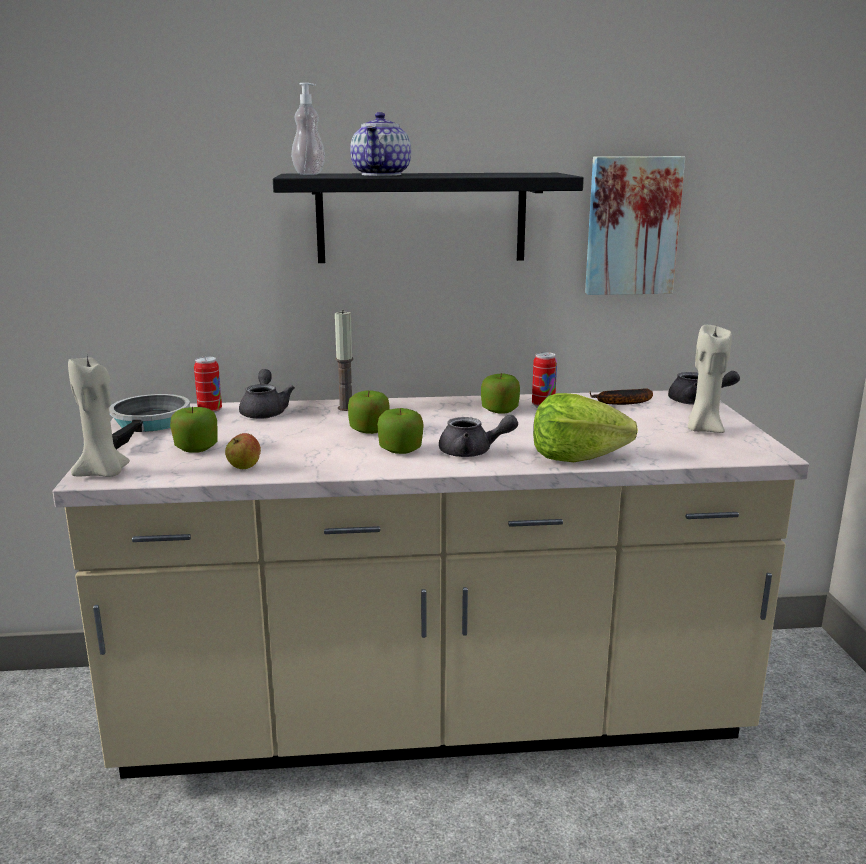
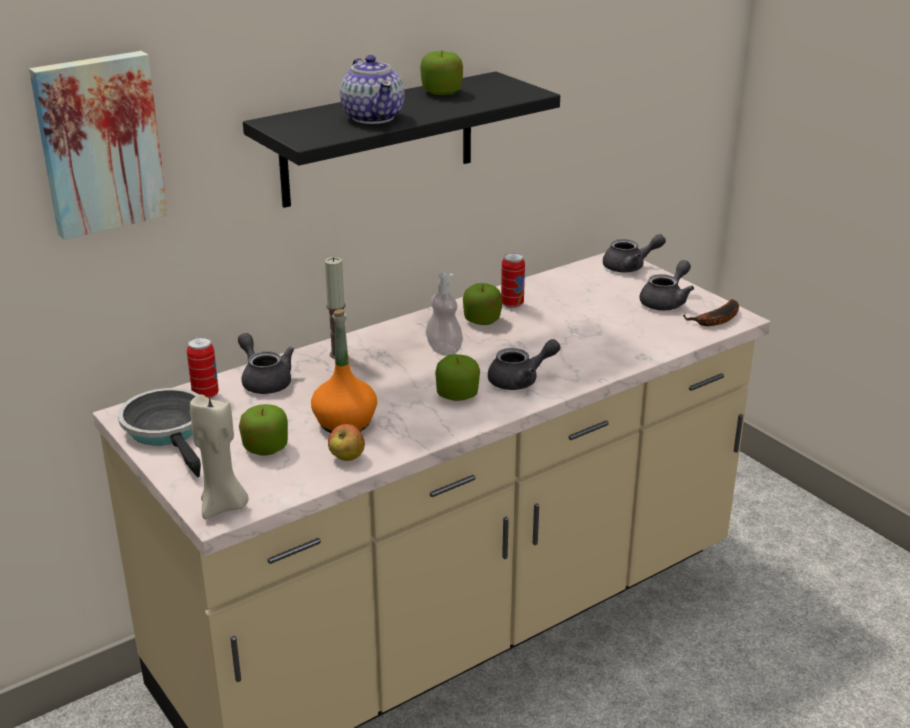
camera: 30 degrees left, 10 degrees up
(280, 447) = (344, 422): none -> orange bottle
(309, 174) = (292, 124): soap dispenser -> soap dispenser (444, 350)
(369, 430) = (398, 377): apple -> apple (441, 92)
(576, 457) = (606, 362): lettuce -> none
(621, 403) = (572, 284): banana -> banana (716, 320)
(631, 226) = (556, 109): picture -> picture (99, 143)
(703, 429) = (666, 302): beige candle -> grey teapot

